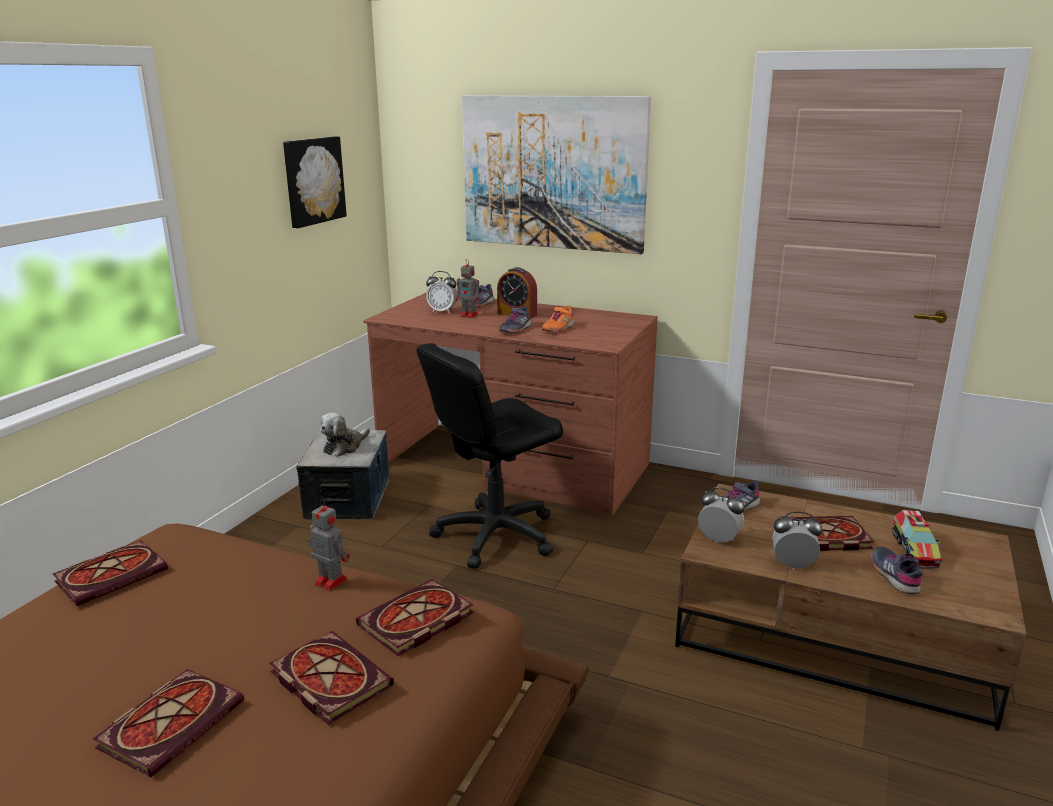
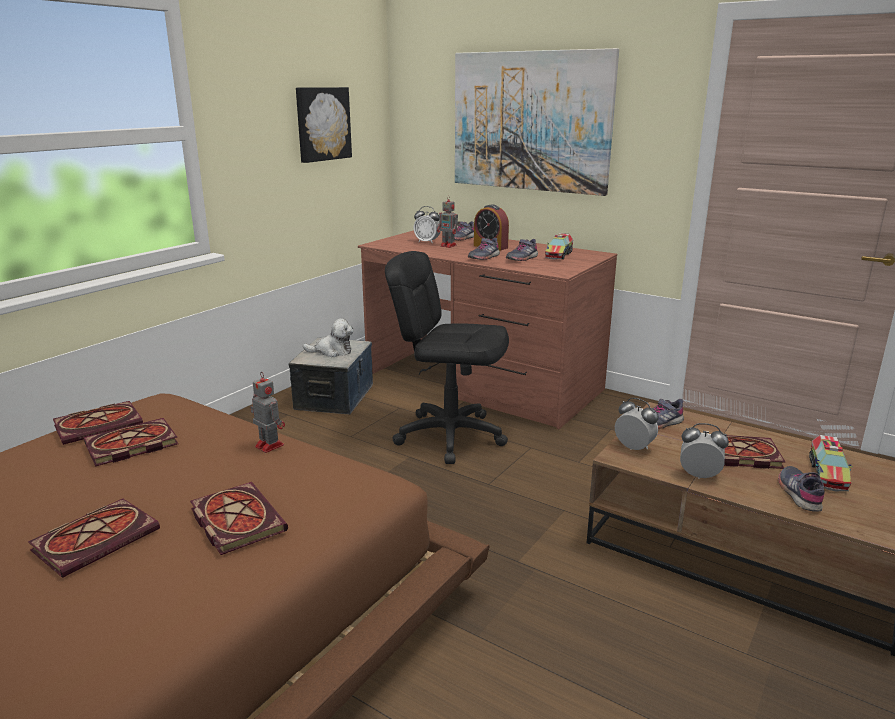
camera: 10 degrees right, 0 degrees up
(344, 447) = (332, 351): plush toy -> plush toy turned 135 degrees counterclockwise
(415, 622) = (326, 483): book -> book (130, 446)
(495, 535) = (450, 436): black office chair -> black office chair turned 45 degrees clockwise
(558, 328) = (521, 258): orange shoe -> grey shoe
(596, 321) = (558, 255): none -> toy truck

